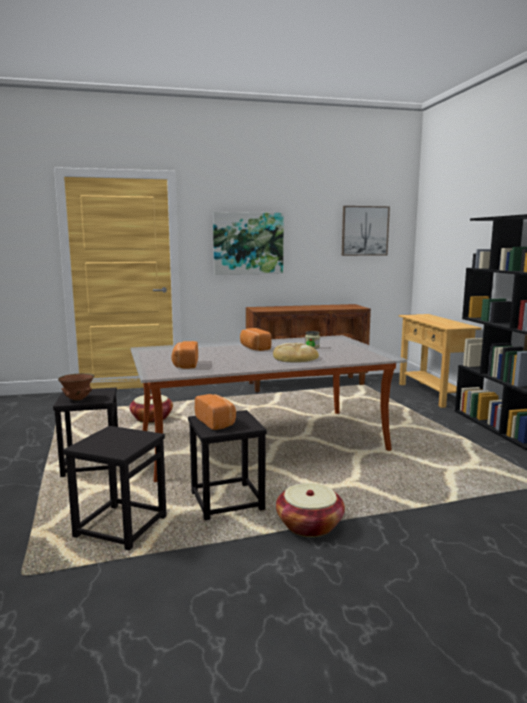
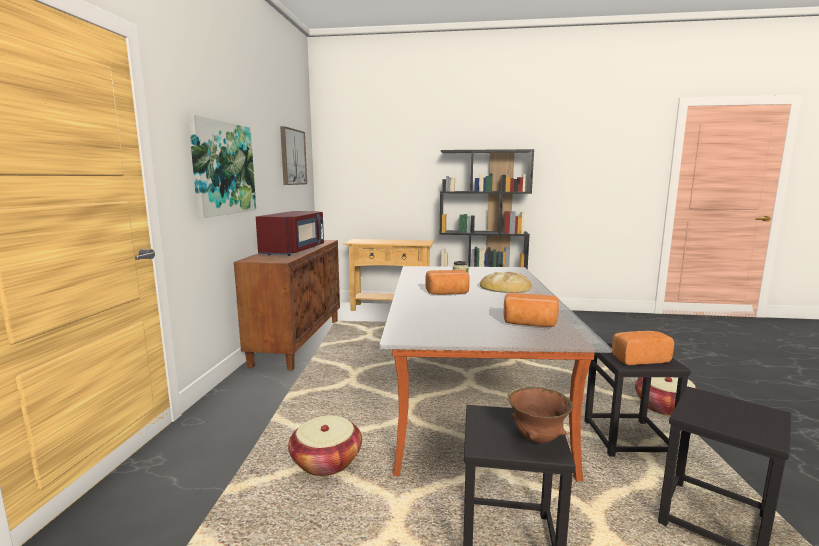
camera: 70 degrees left, 0 degrees up
(298, 308) = (294, 251): none -> red microwave

